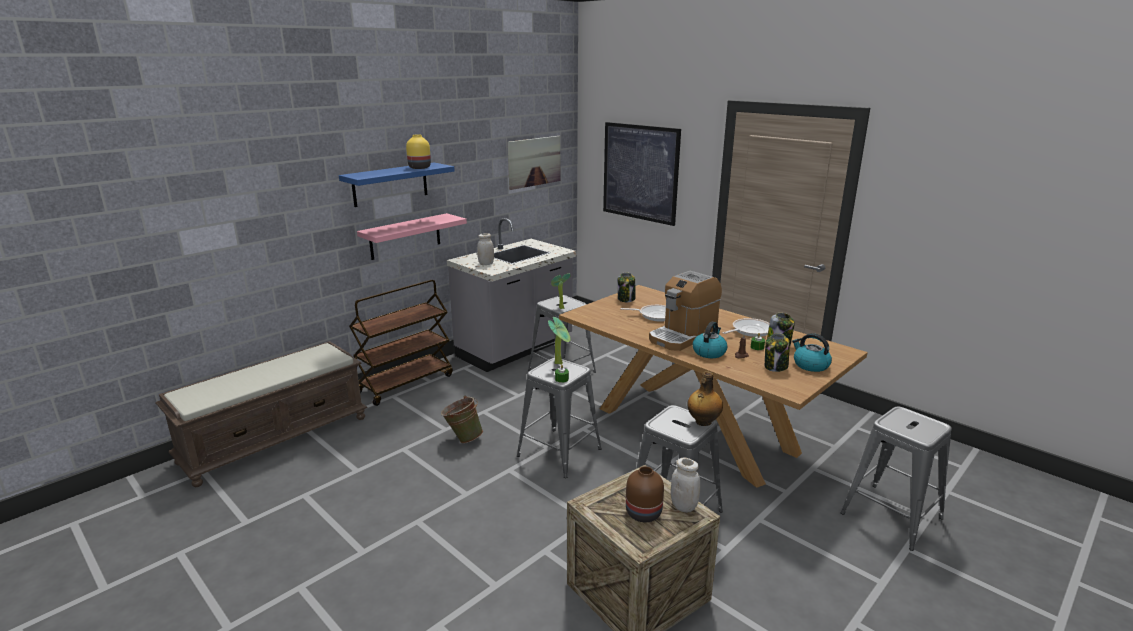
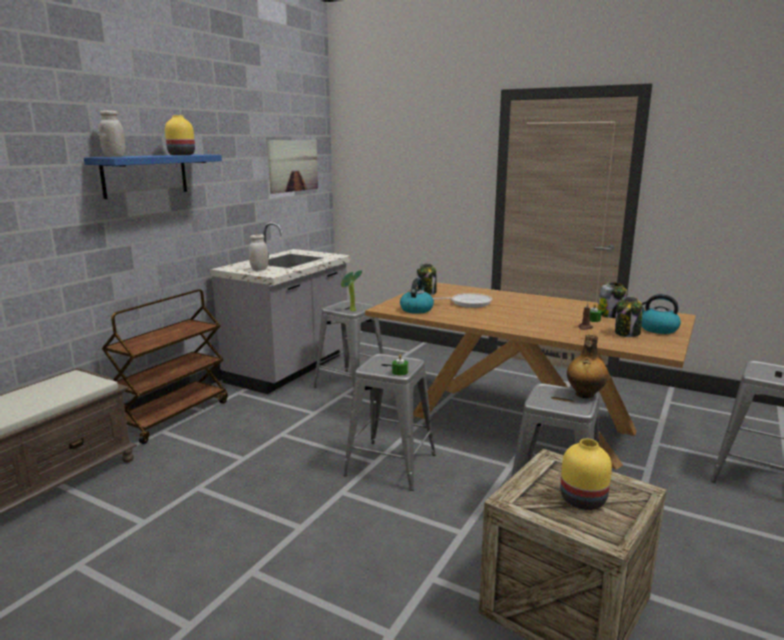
camera: 15 degrees left, 5 degrees down
(405, 236) = (163, 239): pink shelf -> none
(463, 438) = (269, 466): green bucket -> none
(560, 363) = (386, 358): potted plant -> none
(640, 172) = (405, 173): picture -> none
(643, 512) = (581, 499): brown vase -> yellow vase
(682, 336) = (512, 317): coffee machine -> none
(684, 506) = (620, 485): white jar -> white jar (114, 156)
(709, 352) = (551, 327): kettle -> kettle (416, 309)
(750, 331) = (572, 308): frying pan -> none

